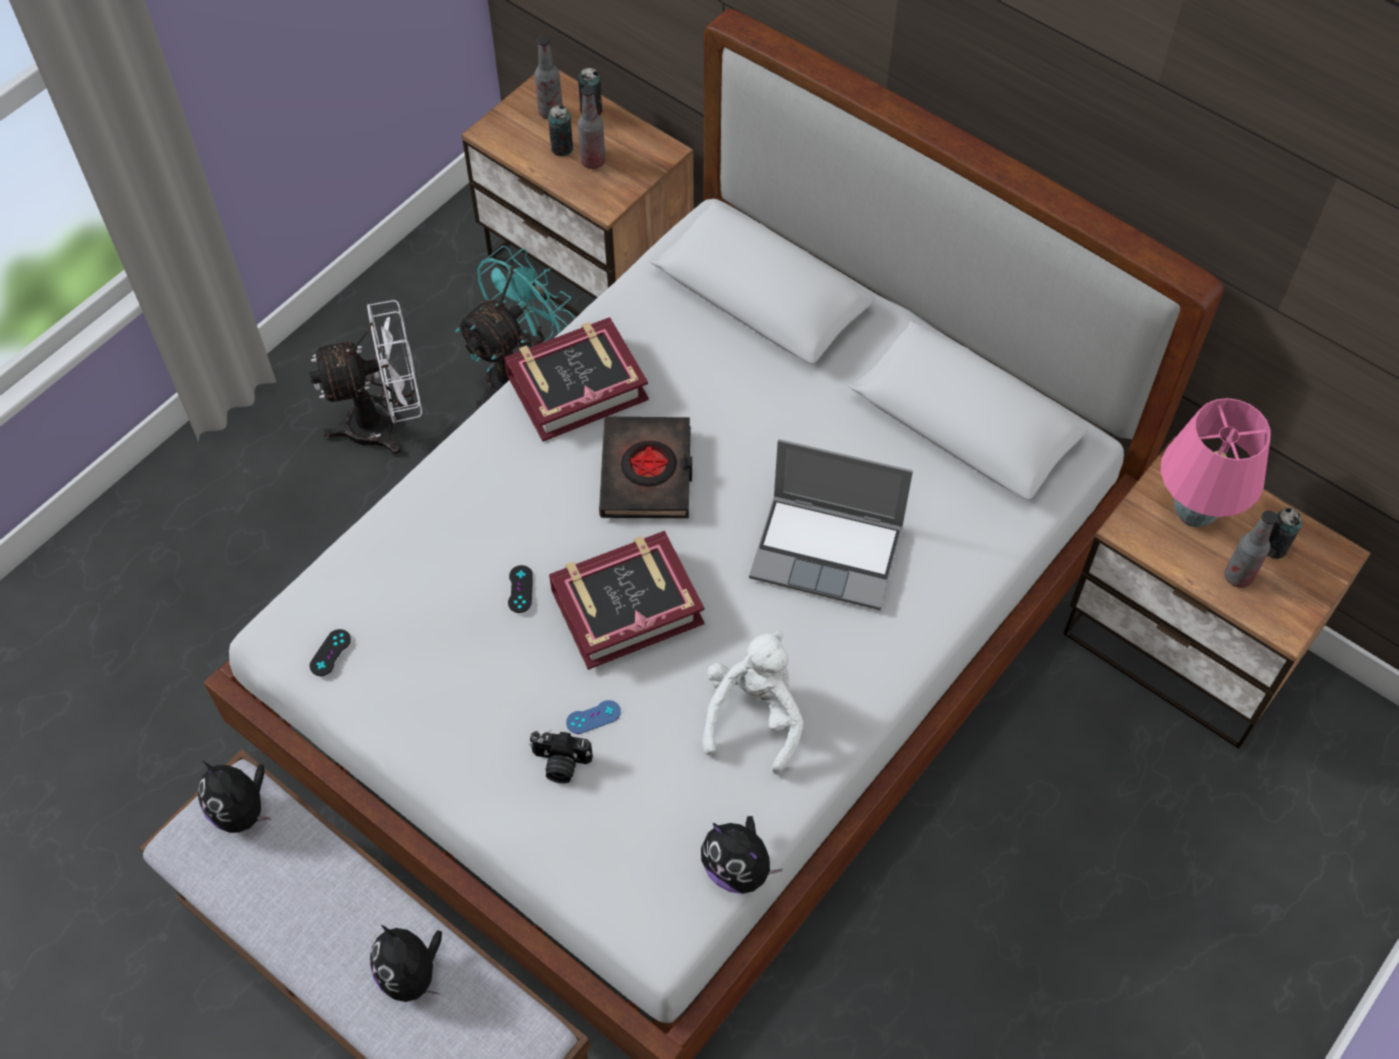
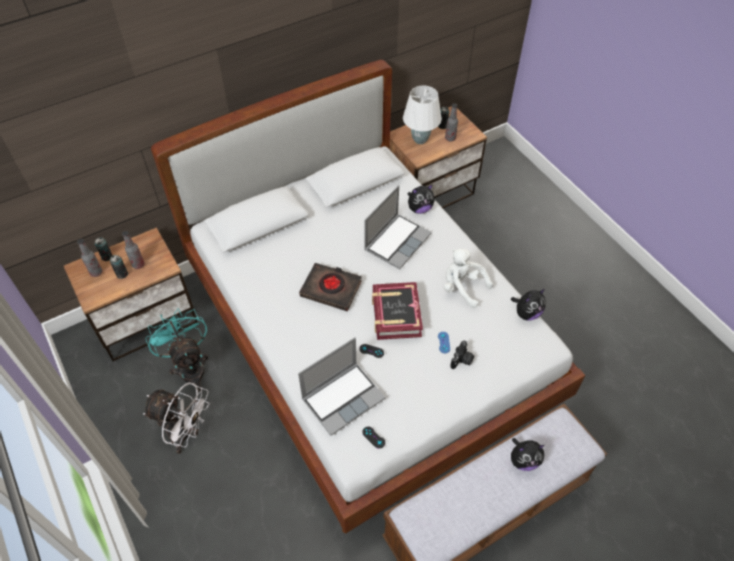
camera: 70 degrees left, 5 degrees down
(242, 810) = (421, 516): plush toy -> plush toy (419, 208)
(385, 425) = (186, 434): white fan -> white fan turned 105 degrees clockwise
(397, 574) = (343, 397): none -> laptop
(576, 386) = (271, 302): book -> none
(1193, 515) = (420, 140): pink table lamp -> white table lamp

